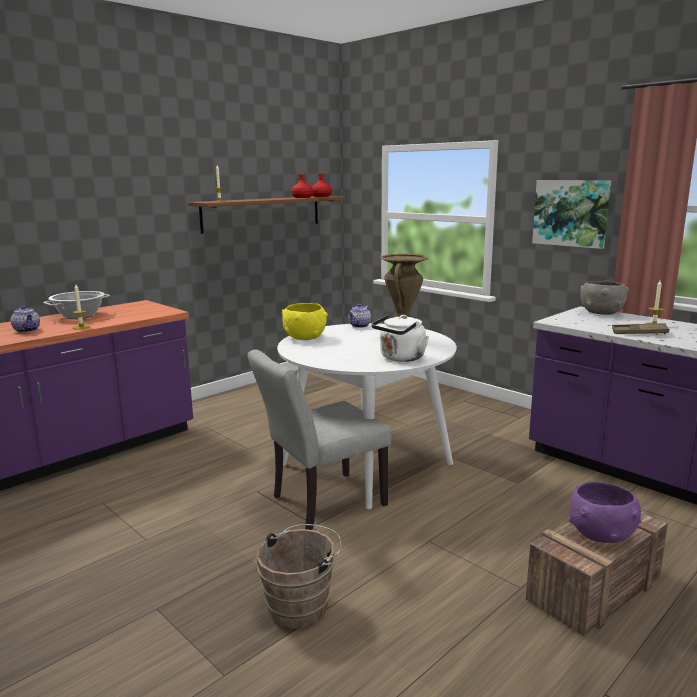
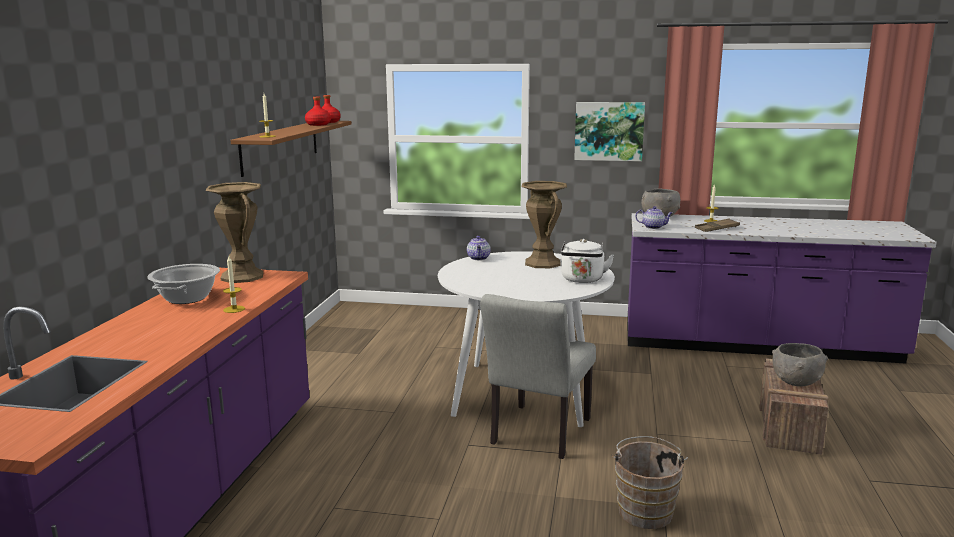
camera: 35 degrees left, 0 degrees up
(27, 330) = (174, 326): teapot -> teapot (653, 227)
(143, 308) = (242, 276): none -> brown vase
(305, 338) = (460, 278): yellow bowl -> none
(600, 534) = (796, 382): purple bowl -> grey bowl

